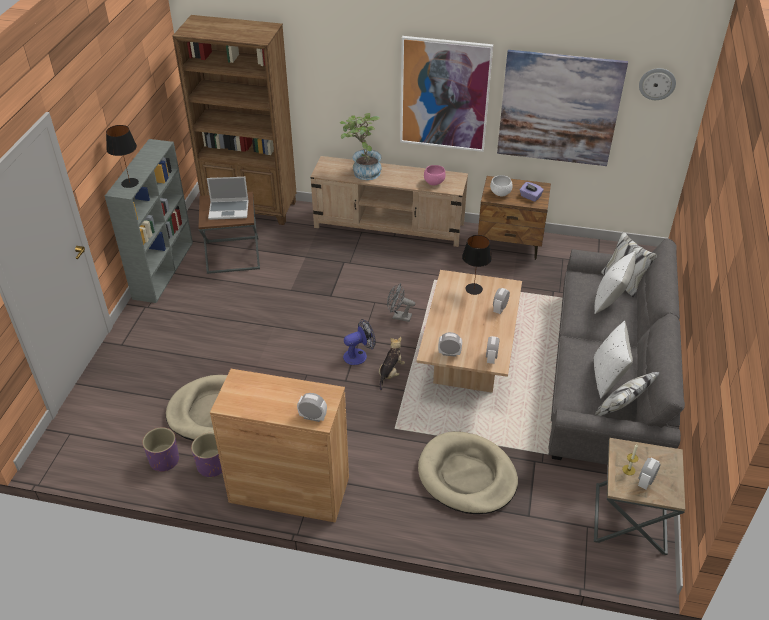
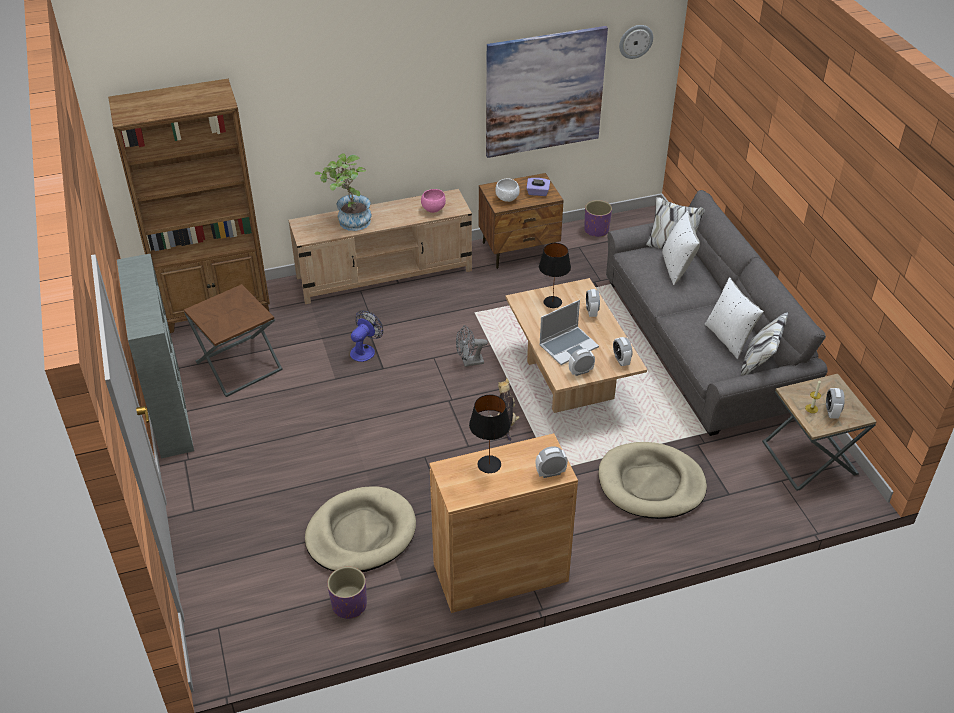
camera: 30 degrees left, 0 degrees up
(129, 183) = (144, 316): black table lamp -> black table lamp (489, 464)
(212, 466) = (404, 587): purple planter -> purple planter (596, 230)
(229, 210) = (234, 313): laptop -> laptop (568, 346)
(359, 355) = (461, 416): fan -> fan (365, 350)
(444, 94) = (423, 110): picture -> none

